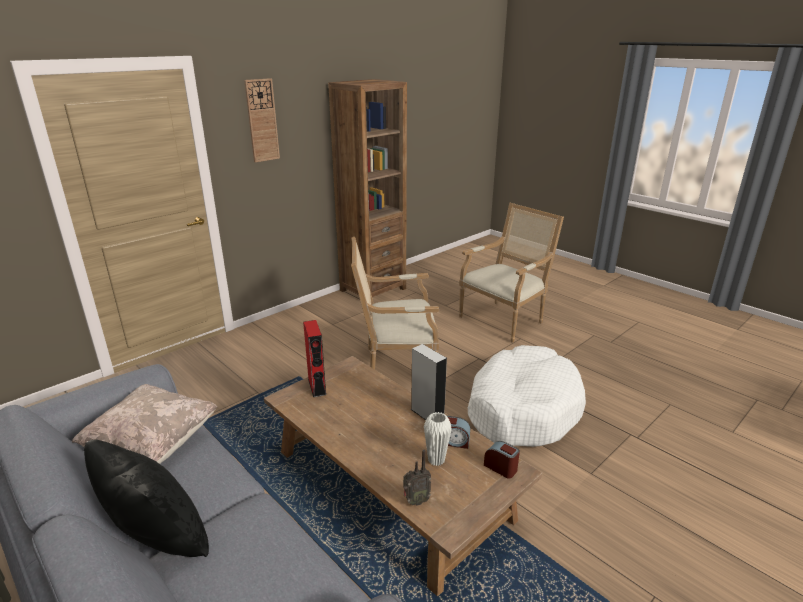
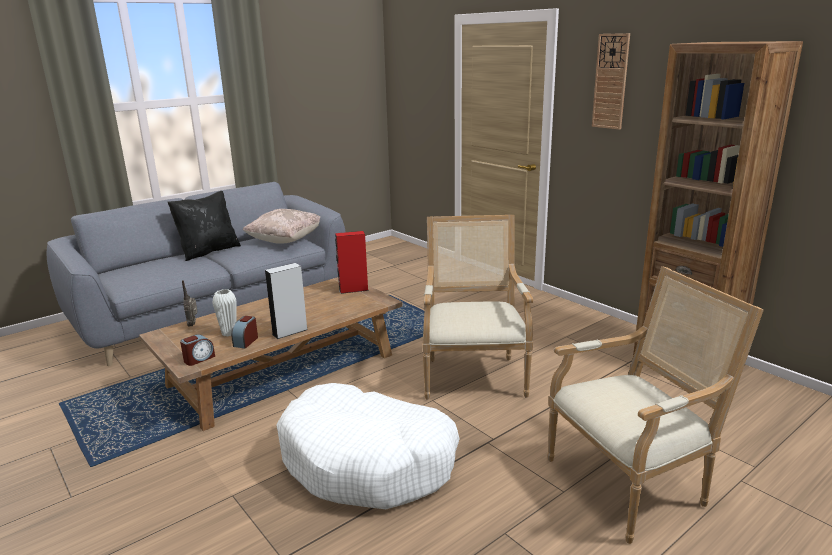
camera: 95 degrees right, 5 degrees down
(504, 319) = (632, 482): armchair -> armchair turned 75 degrees counterclockwise

